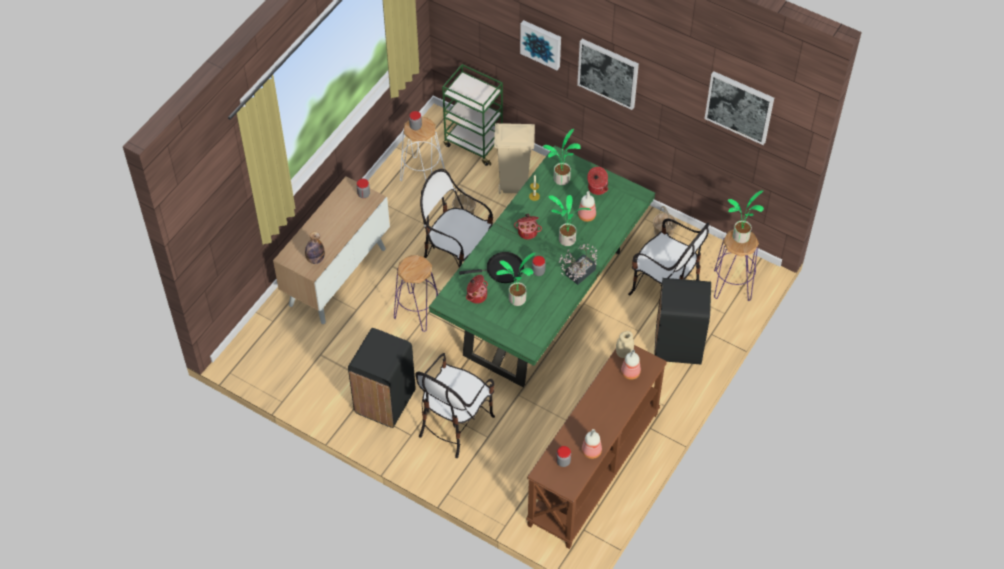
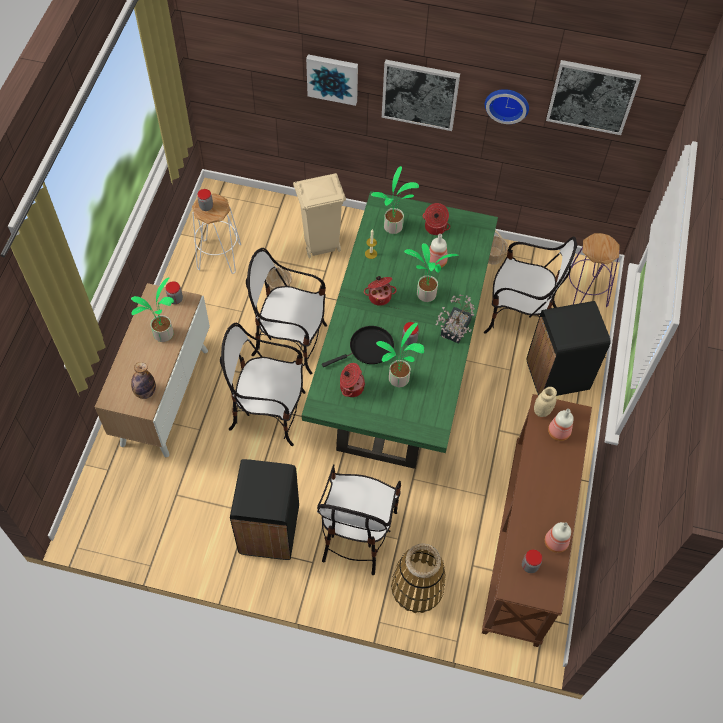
camera: 20 degrees left, 5 degrees up
(418, 311) = (268, 413): purple stool -> chair
(474, 143) = (262, 210): green cart -> none
(488, 477) = (417, 587): none -> basket
(675, 97) = (507, 103): none -> wall clock
(740, 238) = (599, 244): potted plant -> potted plant (163, 335)

